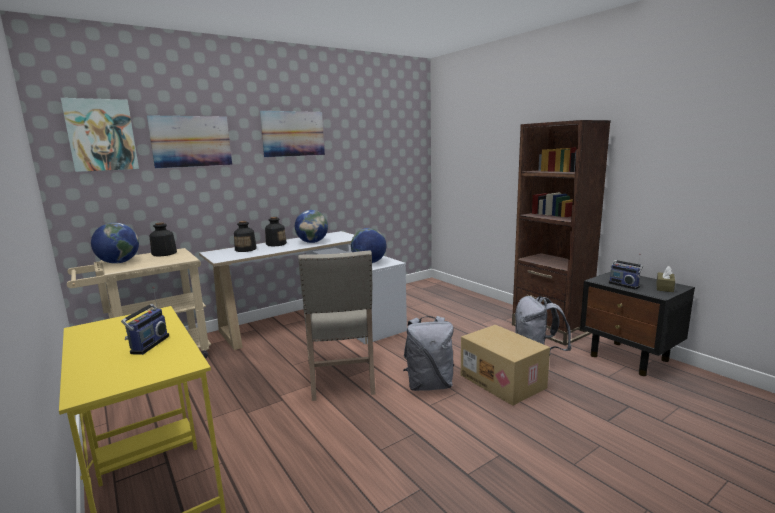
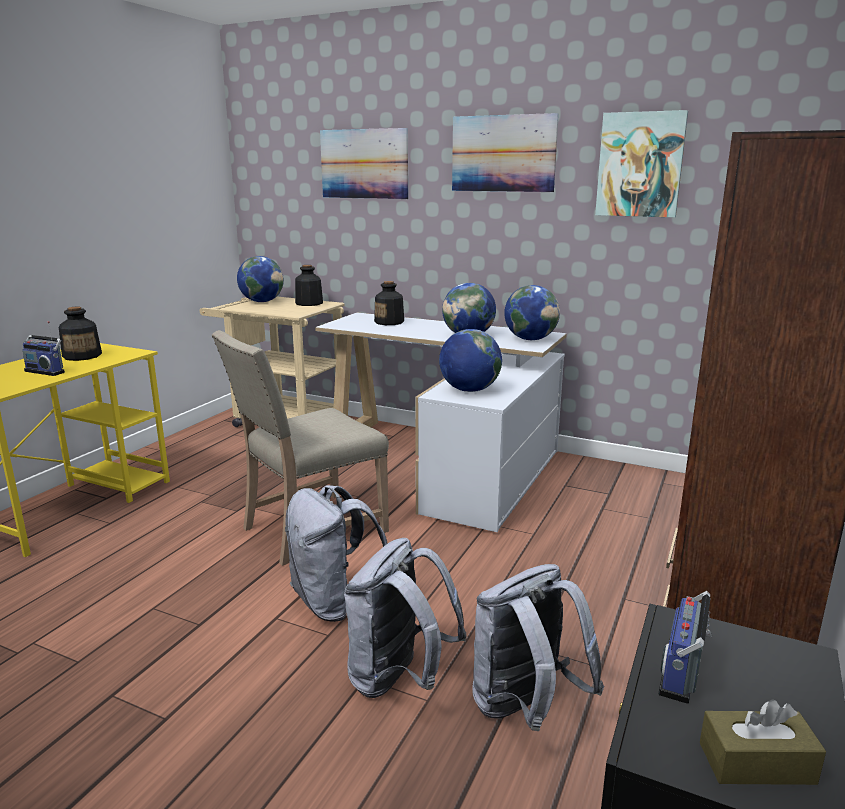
camera: 60 degrees right, 5 degrees up
(101, 135) = (281, 155): picture -> picture (640, 165)
(148, 344) = (46, 371): radio -> radio turned 45 degrees clockwise
(276, 244) = (433, 325): bottle -> bottle (82, 356)
(341, 236) = (530, 339): none -> globe
(503, 381) = (399, 679): cardboard box -> grey backpack

